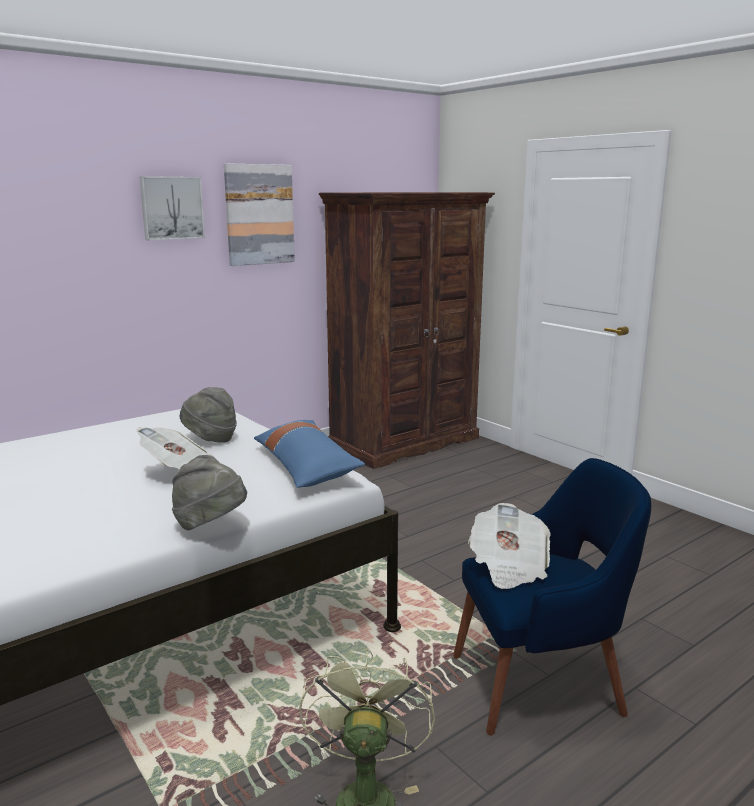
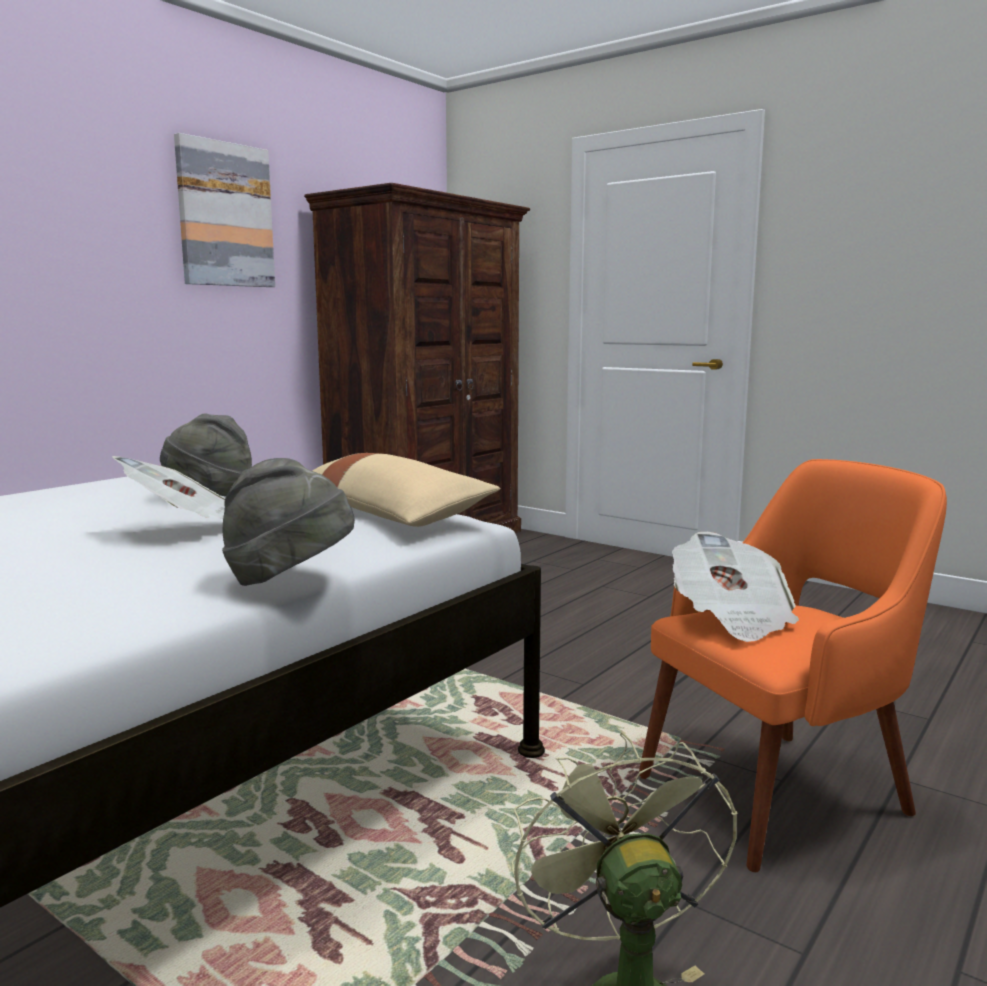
camera: 15 degrees left, 5 degrees down
(171, 208) = (98, 187): picture -> none
(306, 466) = (389, 513): blue pillow -> beige pillow
(541, 684) = (778, 792): blue armchair -> orange armchair

